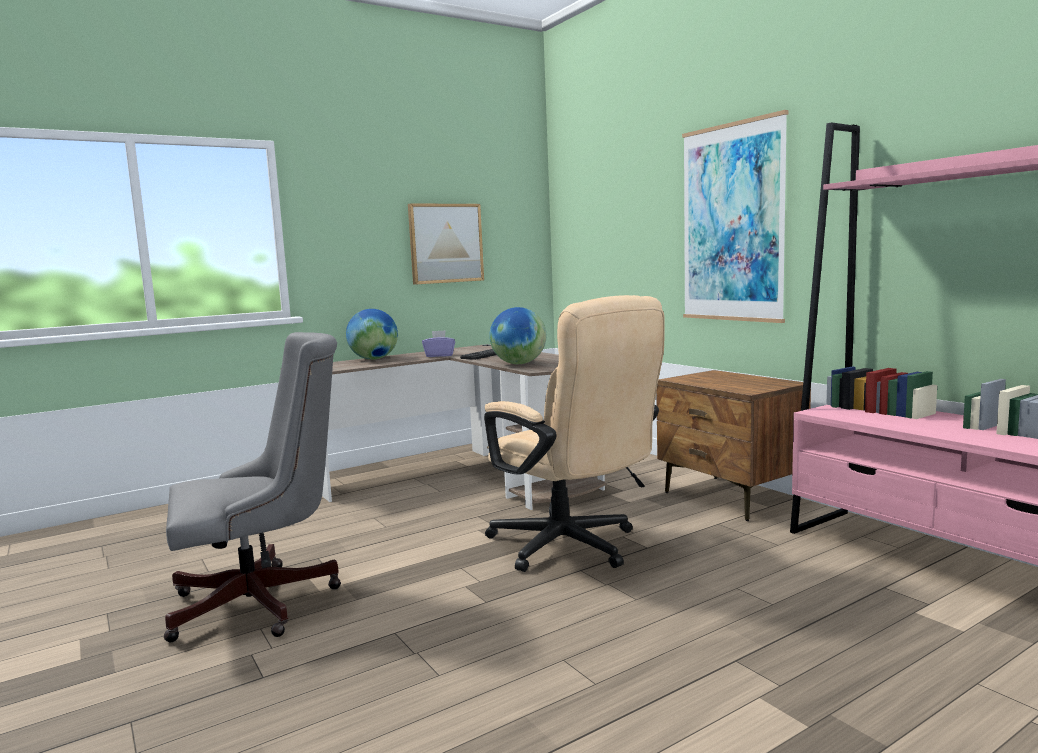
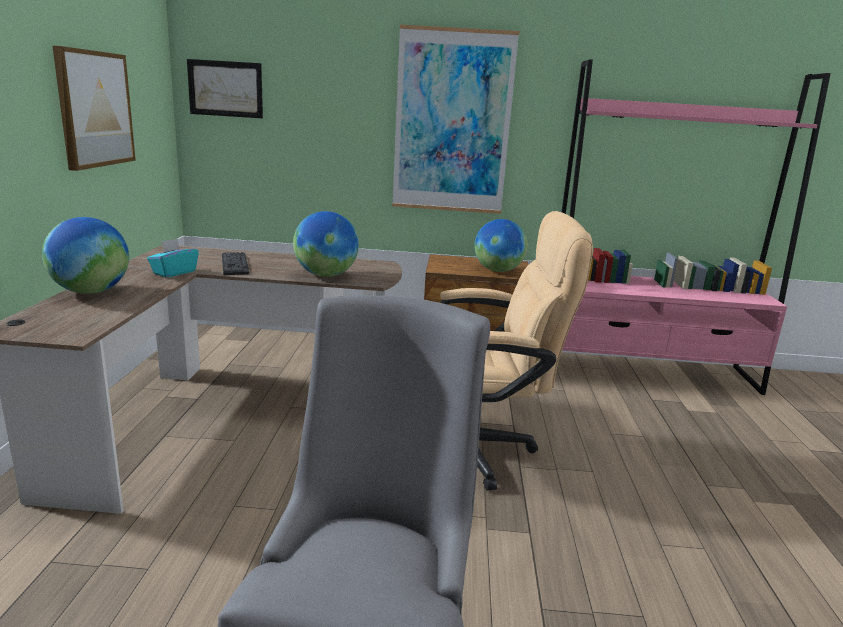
camera: 55 degrees left, 10 degrees up
(439, 355) = (174, 272): purple tissue box -> turquoise tissue box
(576, 220) = (225, 89): none -> picture
(736, 385) = (497, 271): none -> globe

